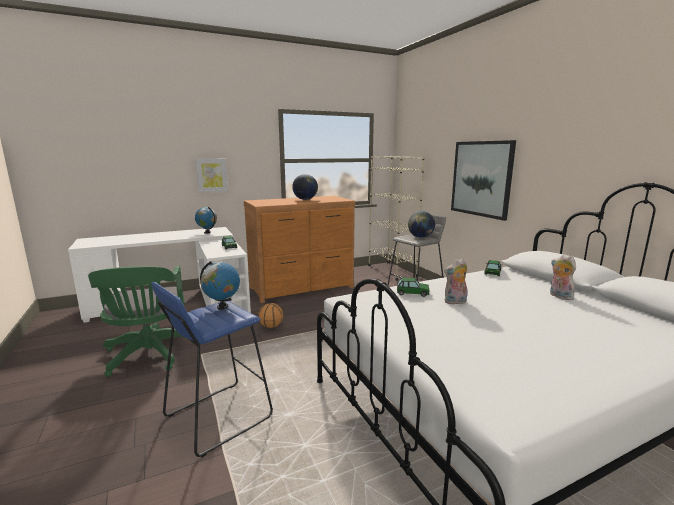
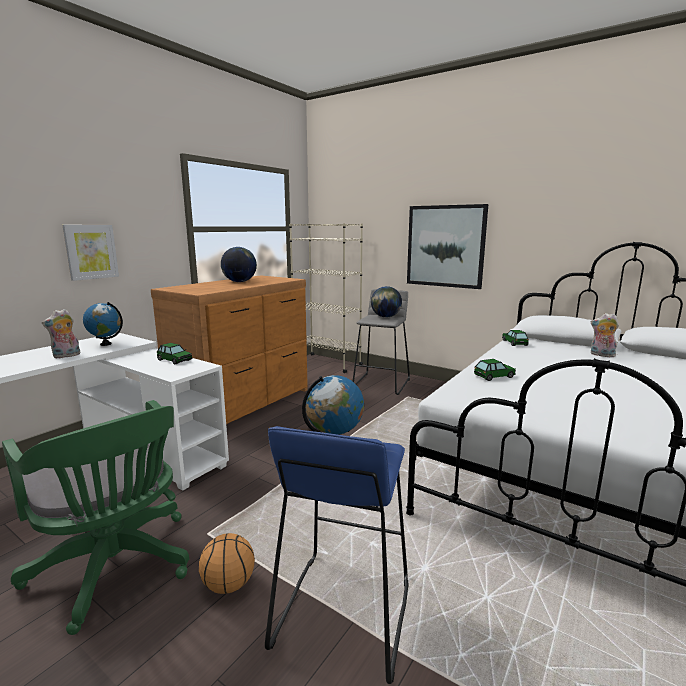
camera: 30 degrees left, 0 degrees up
(271, 326) = (263, 463): basketball -> basketball (228, 584)
(455, 302) = (546, 377): plush toy -> plush toy (66, 356)

